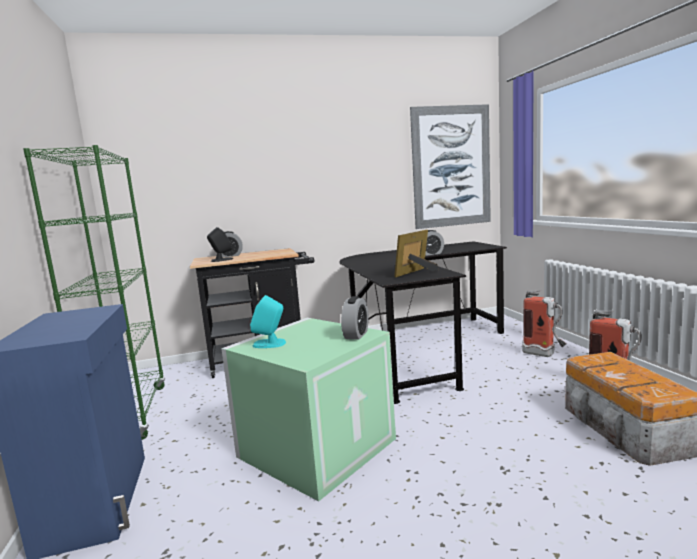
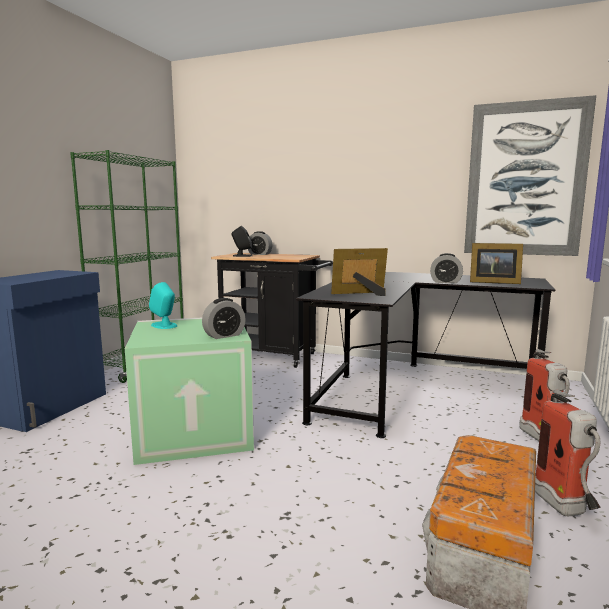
camera: 35 degrees right, 0 degrees up
(457, 249) = (492, 282): none -> picture frame

